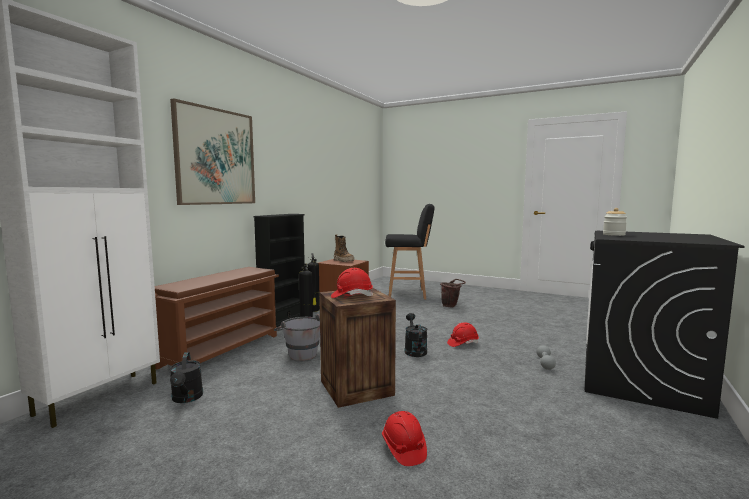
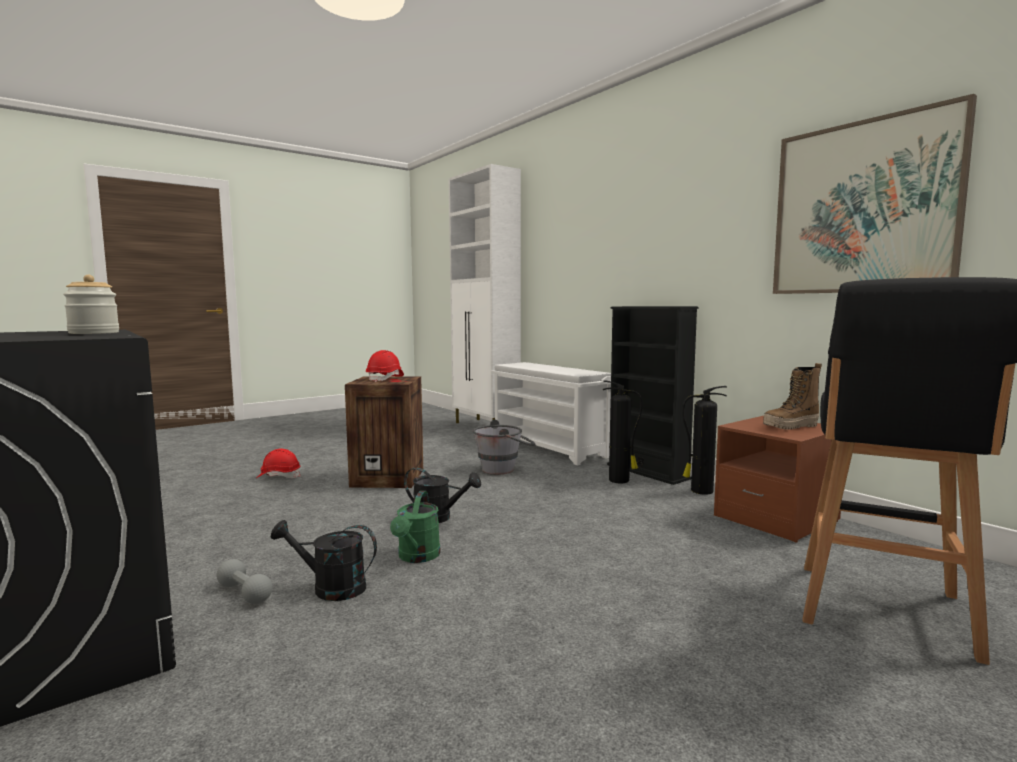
camera: 115 degrees right, 0 degrees up
(186, 398) = (453, 440): black watering can -> black watering can (330, 588)
(216, 157) = (596, 234): picture -> picture (863, 208)
(221, 350) = (550, 447): brown shoe rack -> white shoe rack
(451, 306) = (698, 639): brown bucket -> none
(462, 343) = (417, 557): red hard hat -> green watering can

